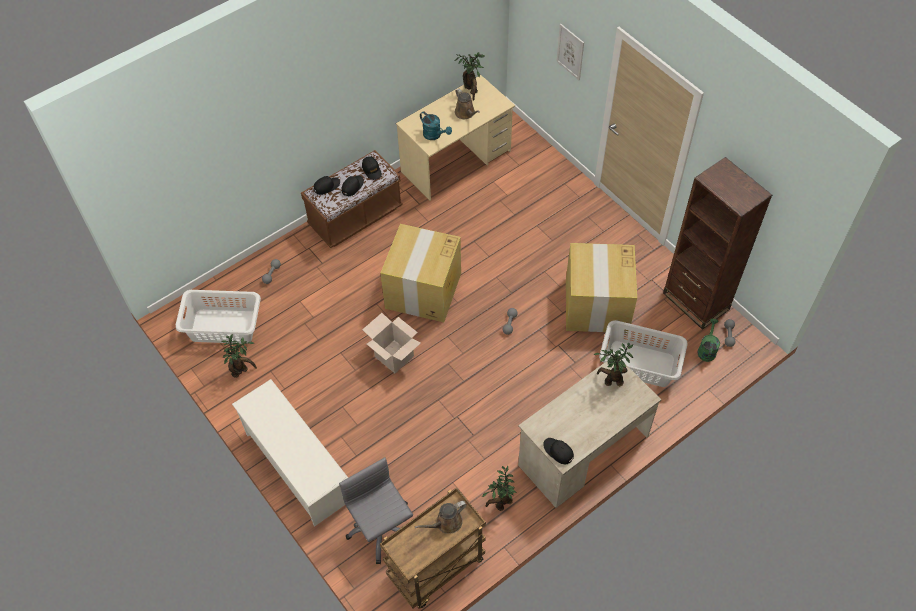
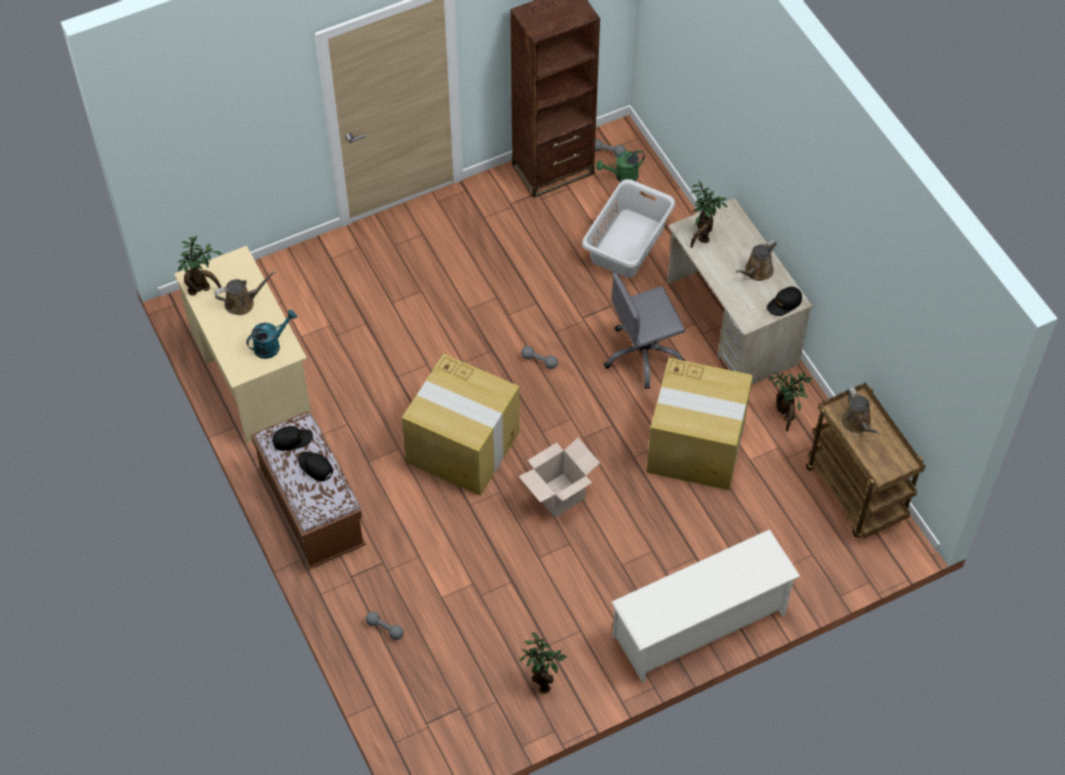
camera: 80 degrees left, 0 degrees up
(223, 326) = (460, 699): white laundry basket -> none
(327, 186) = (305, 499): black cap -> none
(381, 529) = (799, 543): grey office chair -> grey office chair (643, 355)
(570, 51) = (254, 127): picture -> none
(586, 426) = (756, 272): none -> brown watering can
(596, 306) = (535, 266): cardboard box -> cardboard box (697, 446)
(707, 349) = (622, 176): green watering can -> green watering can turned 45 degrees counterclockwise

